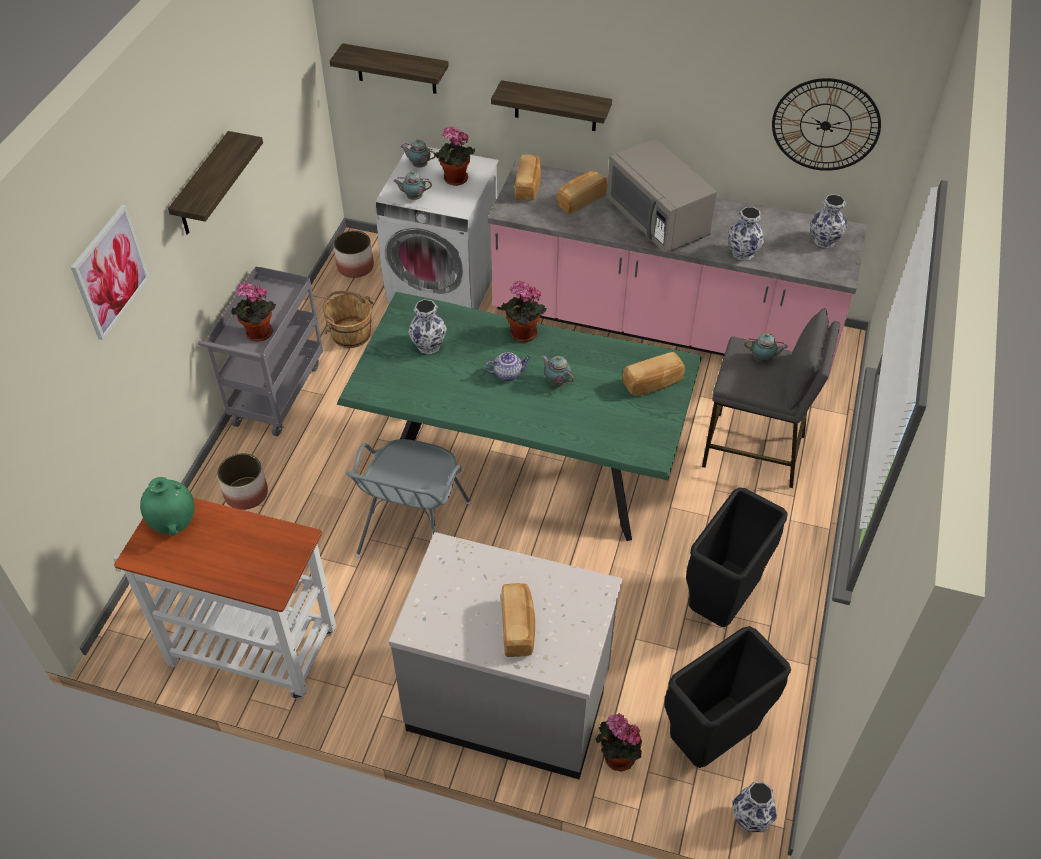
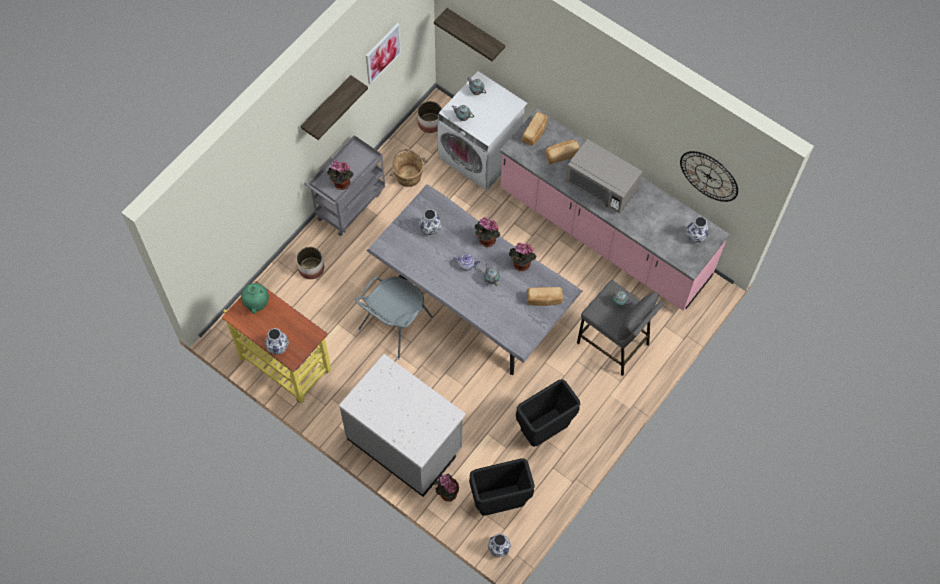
camera: 20 degrees right, 15 degrees up
(110, 272) = (258, 165): picture -> picture (382, 53)
(250, 648) = (284, 364): white cart -> yellow cart
(454, 180) = (493, 111): potted plant -> potted plant (520, 265)
(518, 627) = (403, 421): bread -> none
(522, 465) = (472, 304): green dining table -> grey dining table
(555, 106) = (562, 94): shelf -> none
(657, 220) = (601, 186): grey microwave -> grey microwave turned 45 degrees counterclockwise
(742, 253) = (639, 230): vase -> vase (277, 348)

